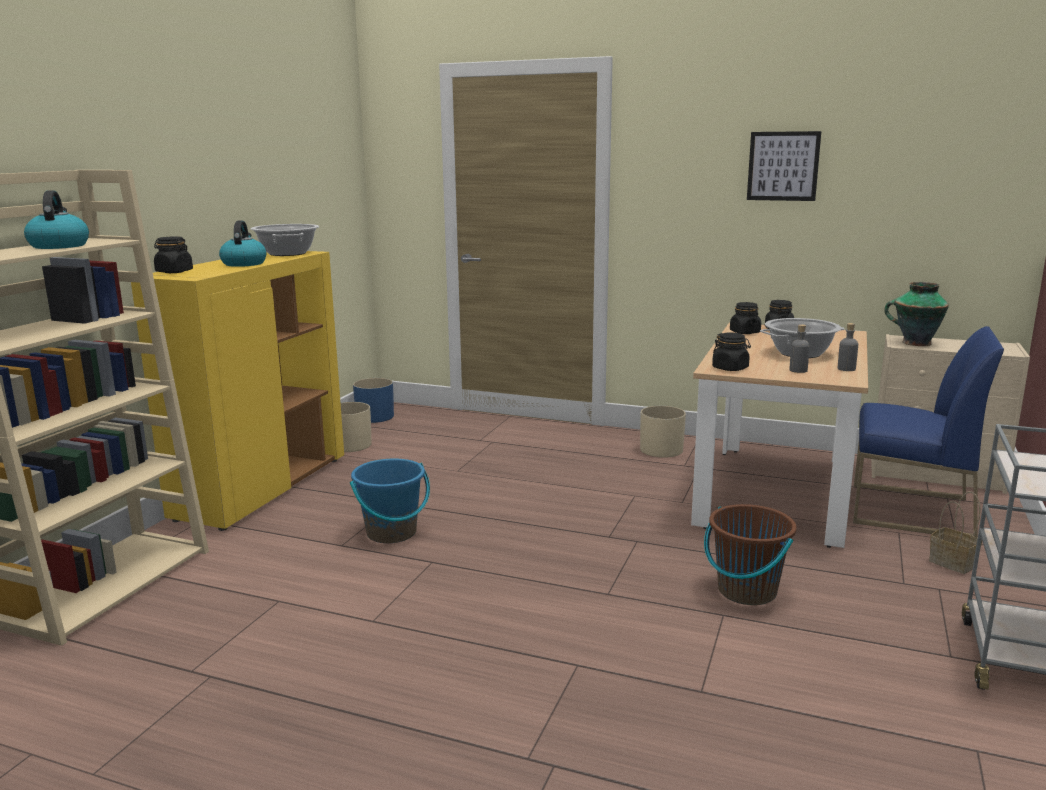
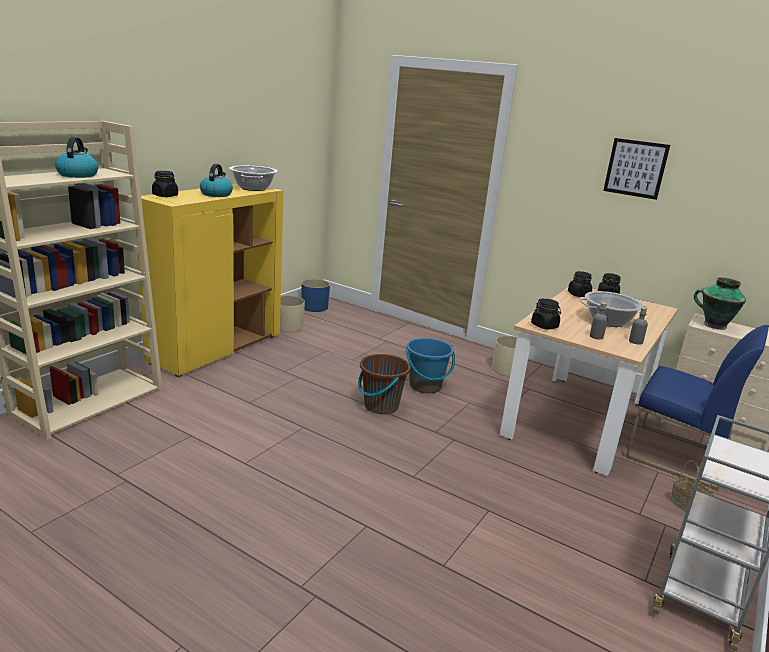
camera: 10 degrees right, 5 degrees up
(391, 533) = (286, 399): blue bucket -> blue bucket (425, 386)
(746, 591) = (515, 495): brown bucket -> brown bucket (380, 406)

